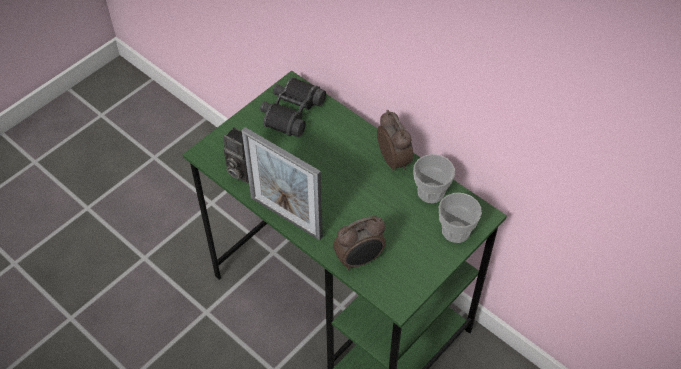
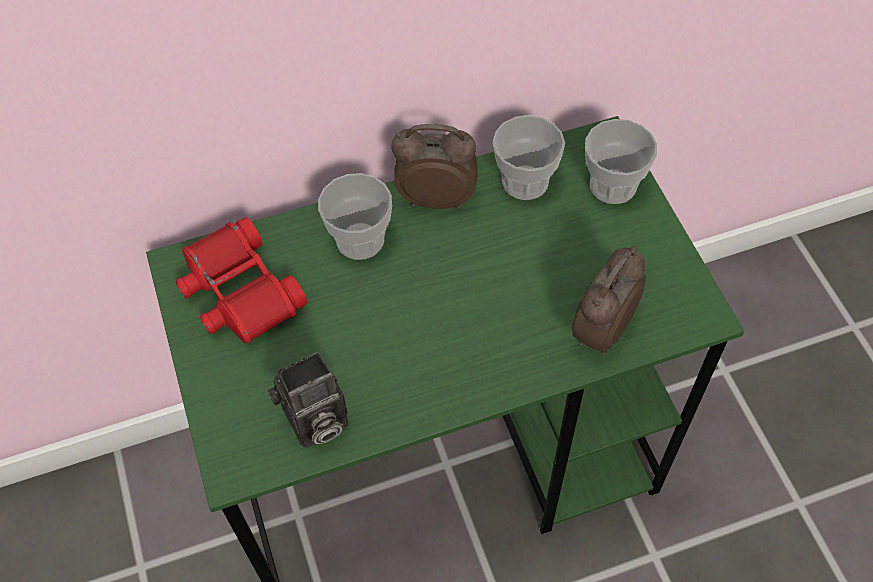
camera: 60 degrees left, 5 degrees up
(286, 217) = (457, 398): picture frame -> none
(291, 112) = (239, 292): black binoculars -> red binoculars
(349, 142) = (360, 240): none -> cup
(360, 260) = (601, 330): alarm clock -> alarm clock turned 150 degrees counterclockwise

